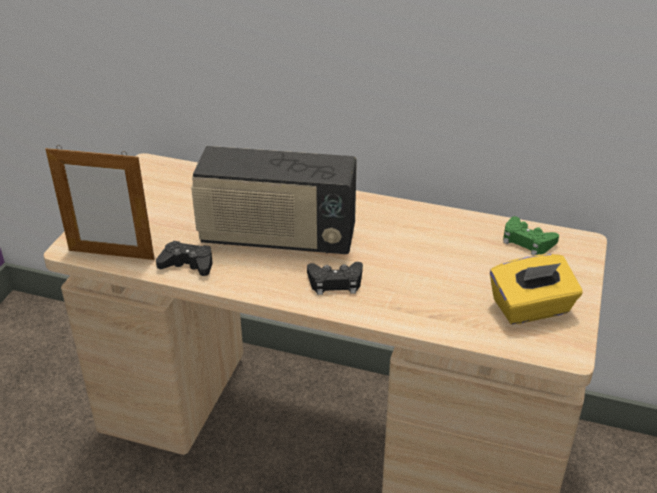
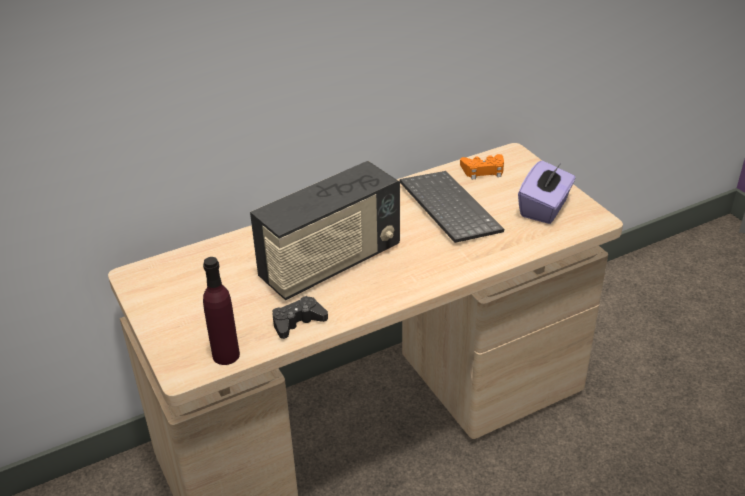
camera: 45 degrees left, 0 degrees up
(111, 254) = (226, 355): picture frame -> purple bottle
(335, 282) = (416, 266): black game controller -> none
(439, 253) = (447, 208): none -> keyboard
(527, 241) = (483, 170): green game controller -> orange game controller
(531, 308) = (545, 208): yellow tissue box -> purple tissue box

